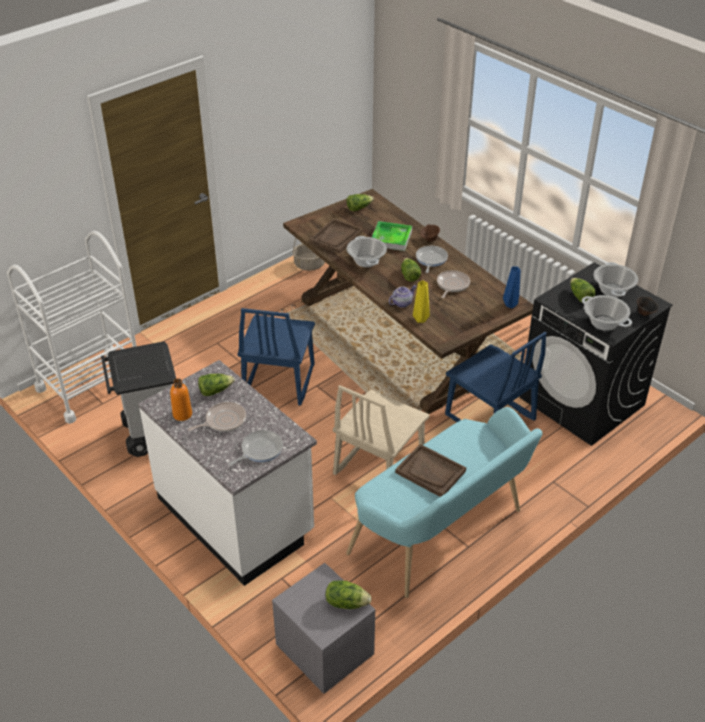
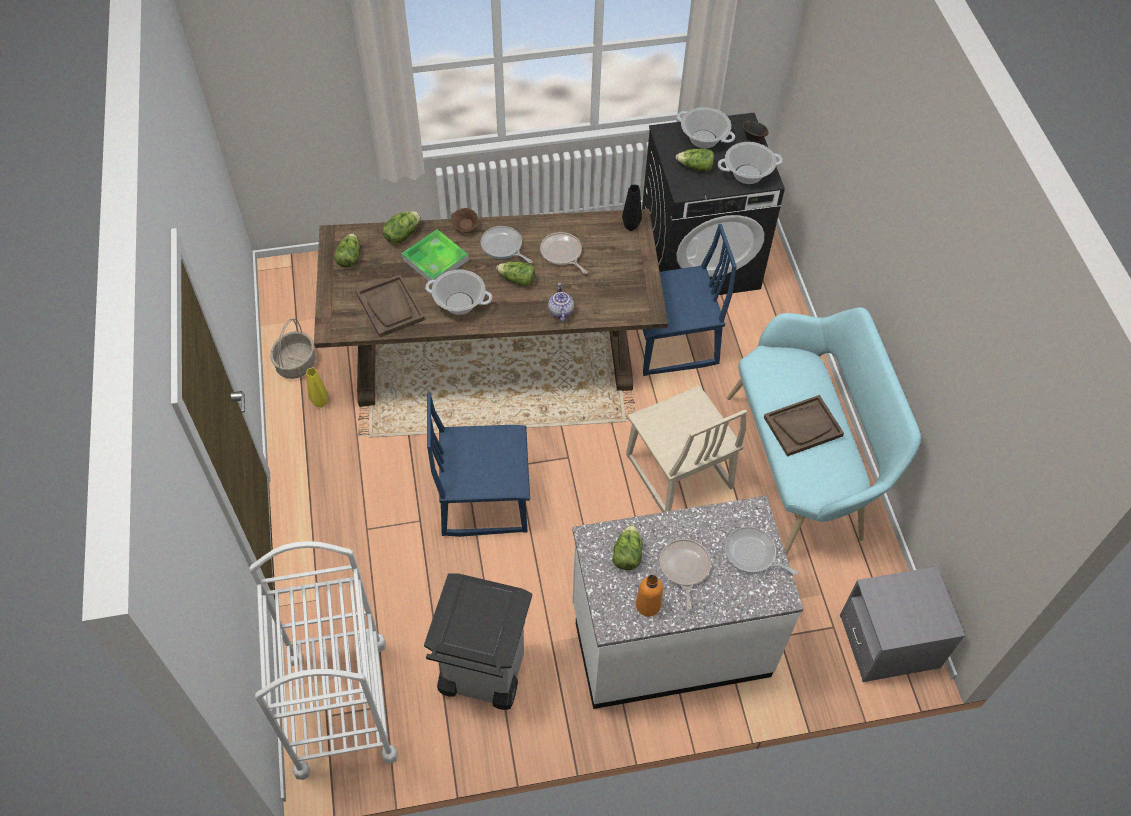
camera: 60 degrees left, 15 degrees up
(259, 450) = (752, 554): frying pan -> frying pan turned 45 degrees counterclockwise
(278, 381) = (483, 499): blue chair -> blue chair turned 135 degrees clockwise
(346, 602) = (917, 586): lettuce -> lettuce (402, 235)
(420, 319) = (599, 310): yellow vase -> yellow vase (319, 402)
(511, 305) = (632, 226): blue vase -> black vase

